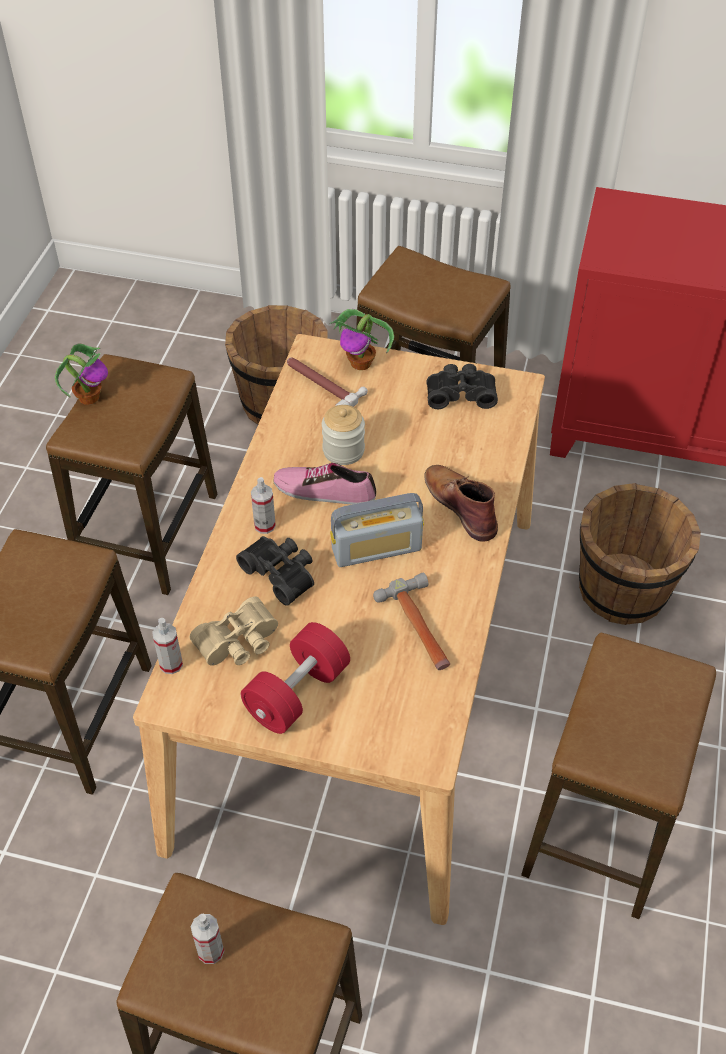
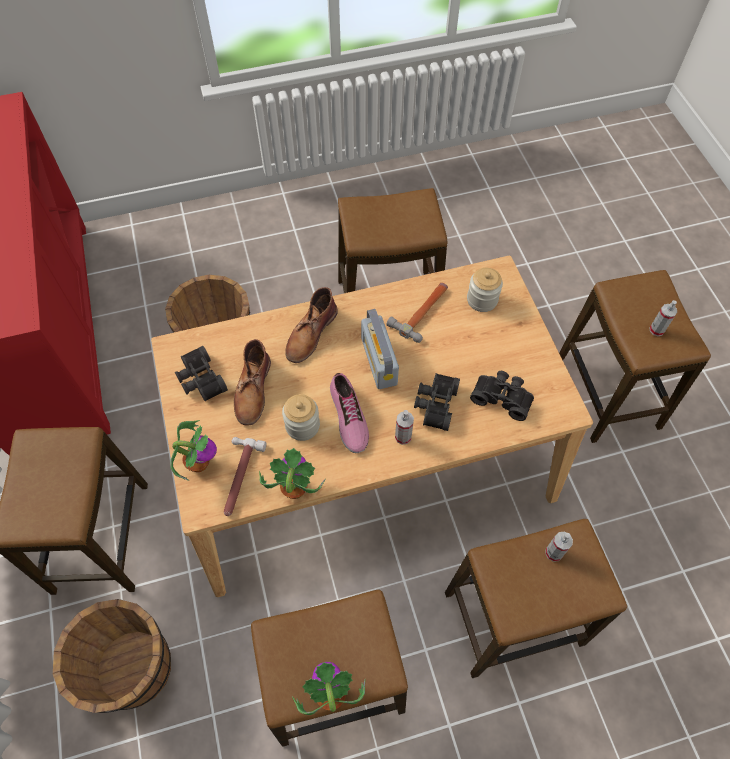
camera: 120 degrees left, 10 degrees up
(171, 664) = (544, 425): spray bottle -> spray bottle (554, 553)
(239, 643) = (502, 397): beige binoculars -> black binoculars
(277, 417) = (294, 490): none -> potted plant
(297, 693) = (511, 349): red dumbbell -> none
(376, 549) = (379, 361): radio -> radio turned 150 degrees counterclockwise
(395, 705) = (482, 300): none -> jar
(417, 428) = (253, 390): none -> brown boot

